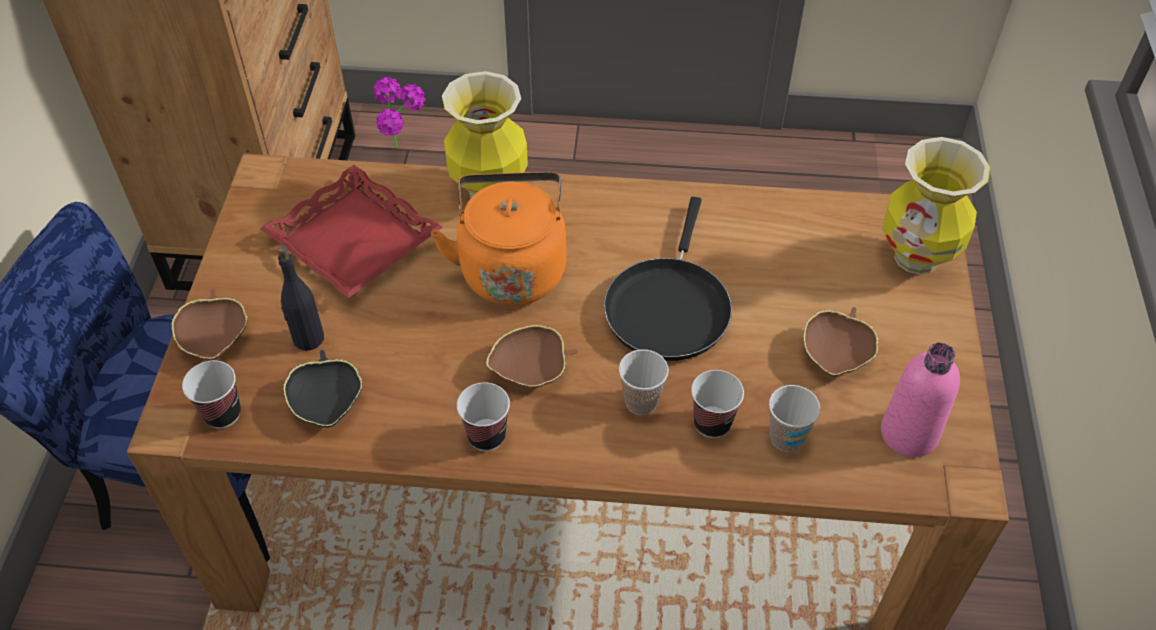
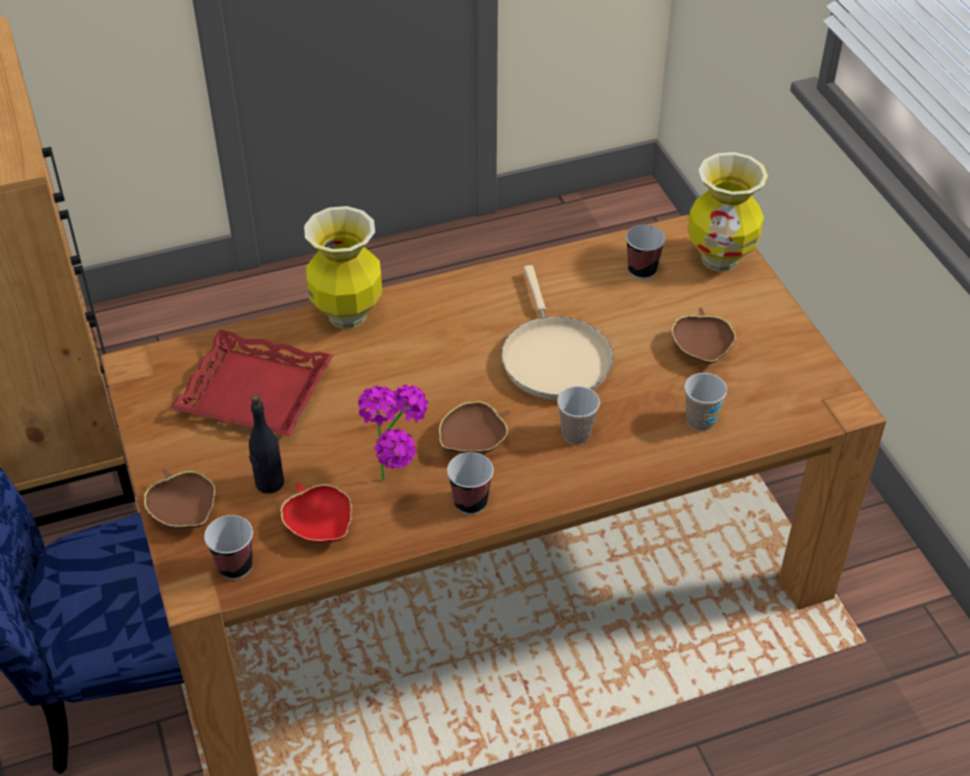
camera: 25 degrees left, 5 degrees down
(326, 401) = (319, 524): black bowl -> red bowl
(405, 151) = (154, 337): potted plant -> potted plant (399, 480)
(511, 268) = (407, 370): orange kettle -> none
(668, 306) = (554, 357): black frying pan -> beige frying pan
(712, 423) = (639, 430): cup -> cup (642, 270)
(909, 433) = (786, 386): pink bottle -> none

